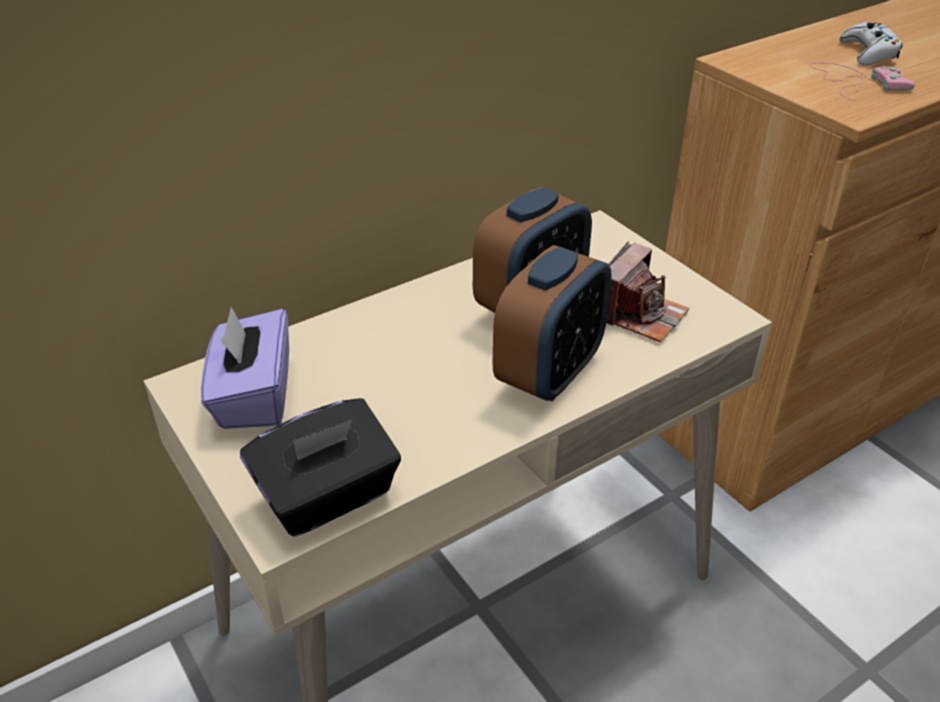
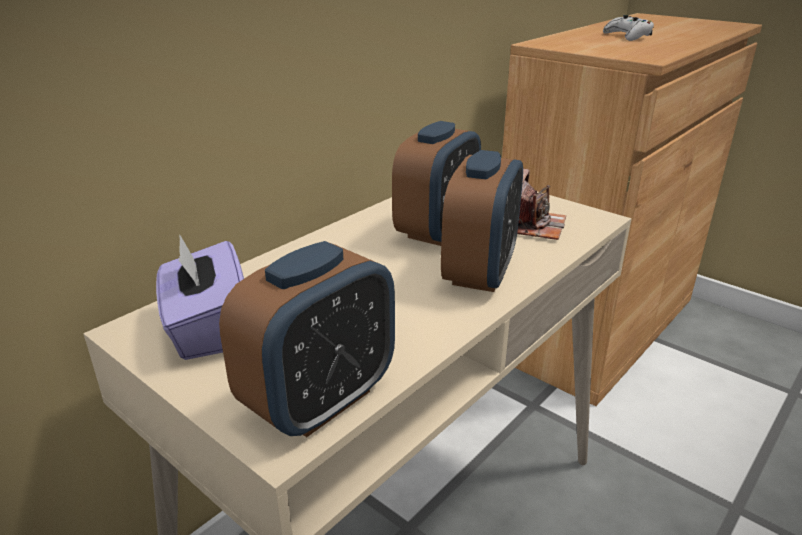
camera: 15 degrees left, 10 degrees down
(328, 497) = (320, 401): black tissue box -> alarm clock
(855, 82) = (634, 47): pink game controller -> none

